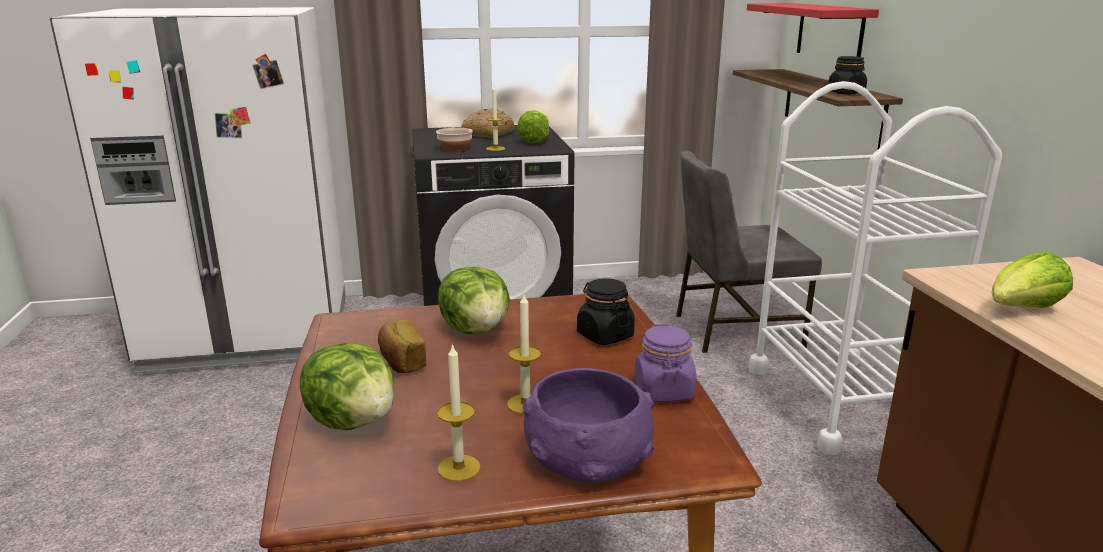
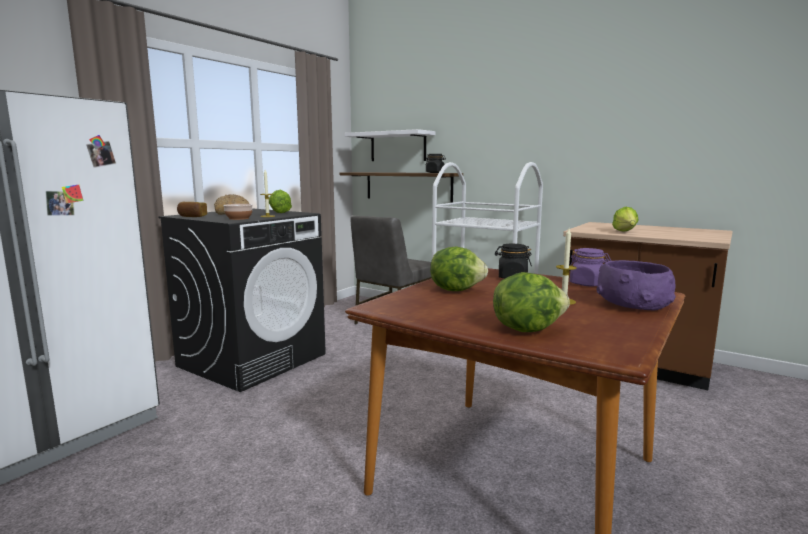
camera: 45 degrees left, 10 degrees down
(401, 361) = (466, 307): bread -> bread (192, 216)
(459, 468) = (615, 323): candle -> none
(829, 32) = (398, 147): red shelf -> white shelf

